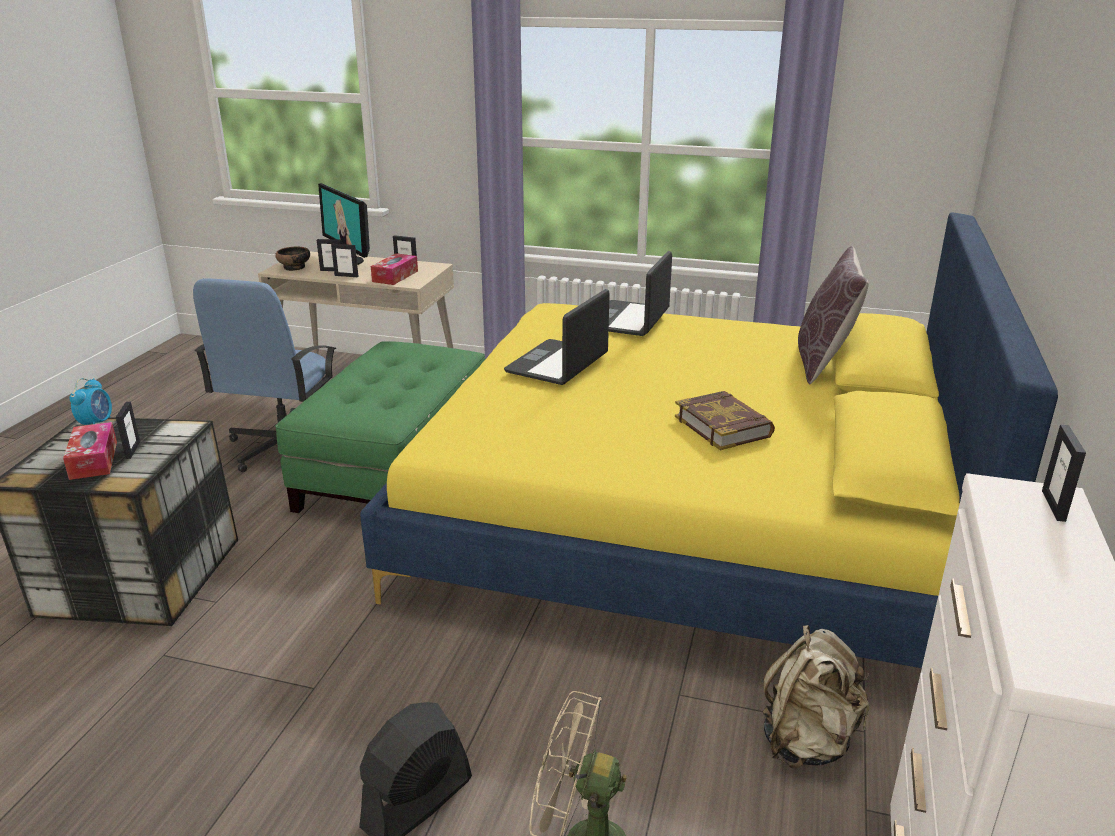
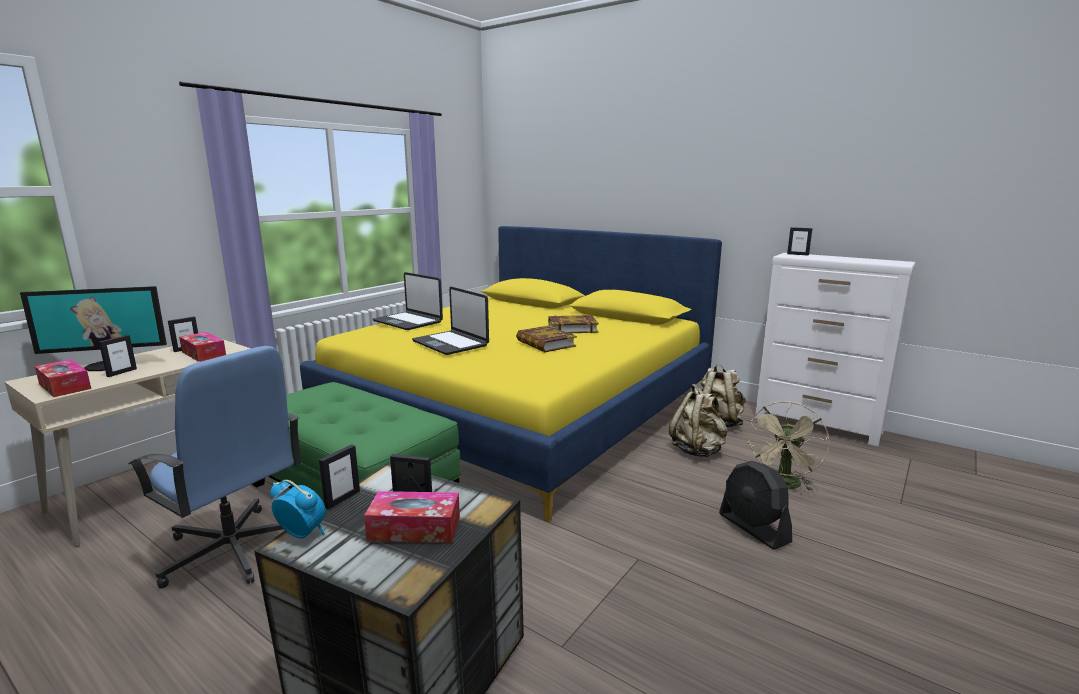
camera: 70 degrees left, 10 degrees down
(294, 267) = (65, 386): bowl -> tissue box
(346, 276) = (155, 368): picture frame -> picture frame (342, 499)
(615, 420) = (545, 343): none -> book
(658, 721) = (698, 450): none -> beige backpack
(824, 362) = (515, 306): brown pillow -> none

